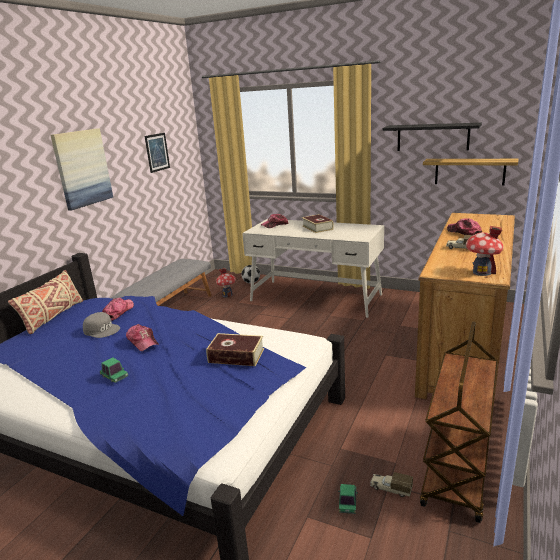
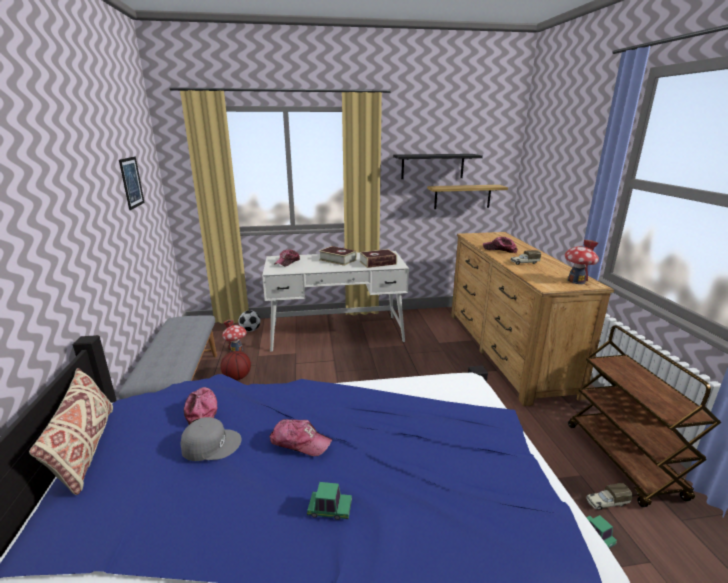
camera: 35 degrees left, 0 degrees up
(82, 168) = (64, 205): picture -> none
(209, 314) = (237, 377): none -> basketball
(236, 356) = (437, 421): book -> book (378, 263)

